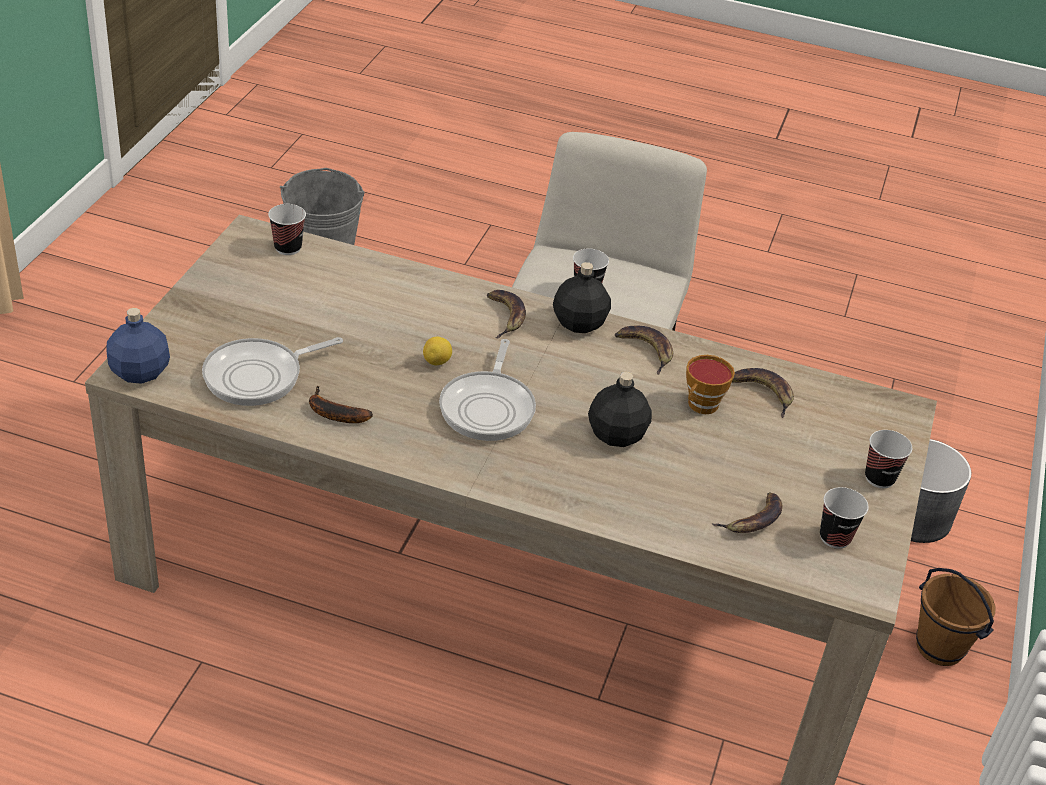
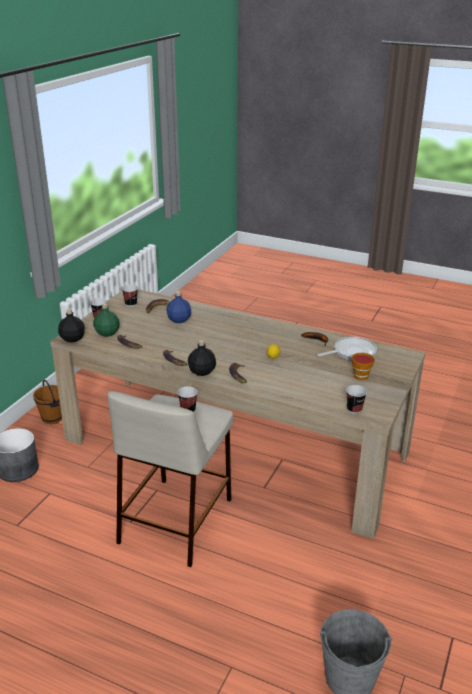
camera: 170 degrees left, 10 degrees down
(140, 373) = (403, 354): blue bottle -> blue bottle (179, 319)
(488, 407) = (251, 341): frying pan -> none
(617, 436) = (200, 331): black bottle -> black bottle (72, 338)
(701, 406) = (159, 340): cup -> cup (362, 375)
(828, 426) = (107, 333): none -> green bottle

